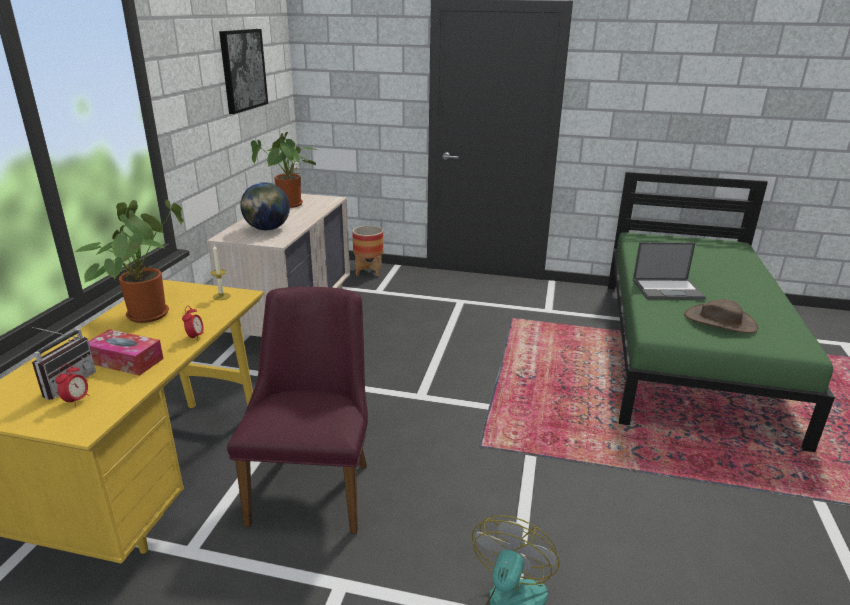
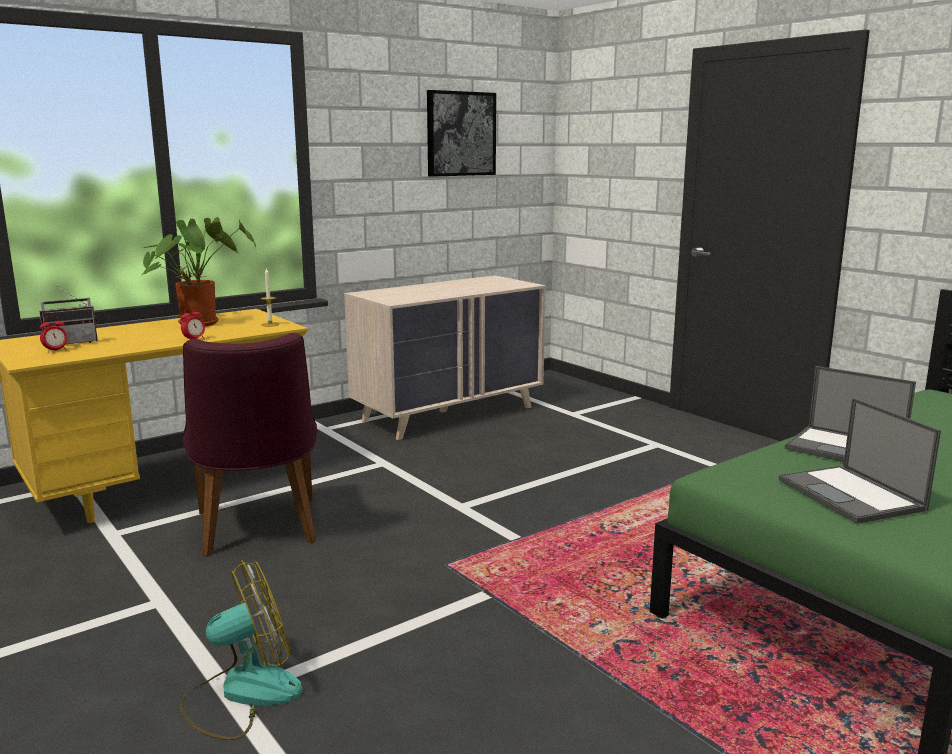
camera: 40 degrees right, 10 degrees down
(126, 361) = (126, 341): tissue box -> none
(267, 229) = (410, 293): globe -> none
(290, 205) = (473, 283): potted plant -> none
(315, 484) = (258, 532): purple chair -> purple chair turned 120 degrees clockwise
(369, 271) = (593, 395): planter -> none
(720, 321) = (852, 495): brown hat -> laptop

